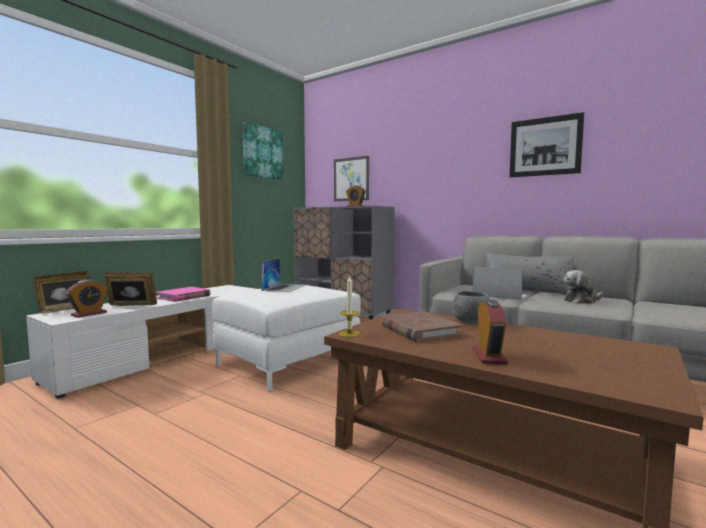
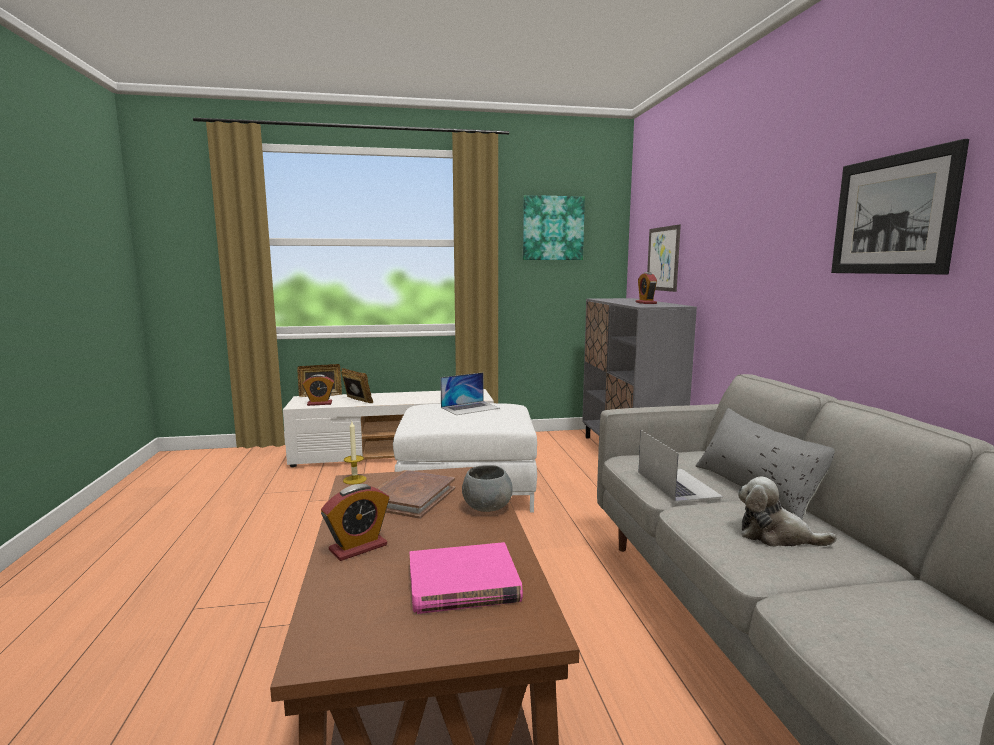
camera: 45 degrees right, 5 degrees up
(184, 297) = (412, 398): pink book -> pink book (463, 583)

